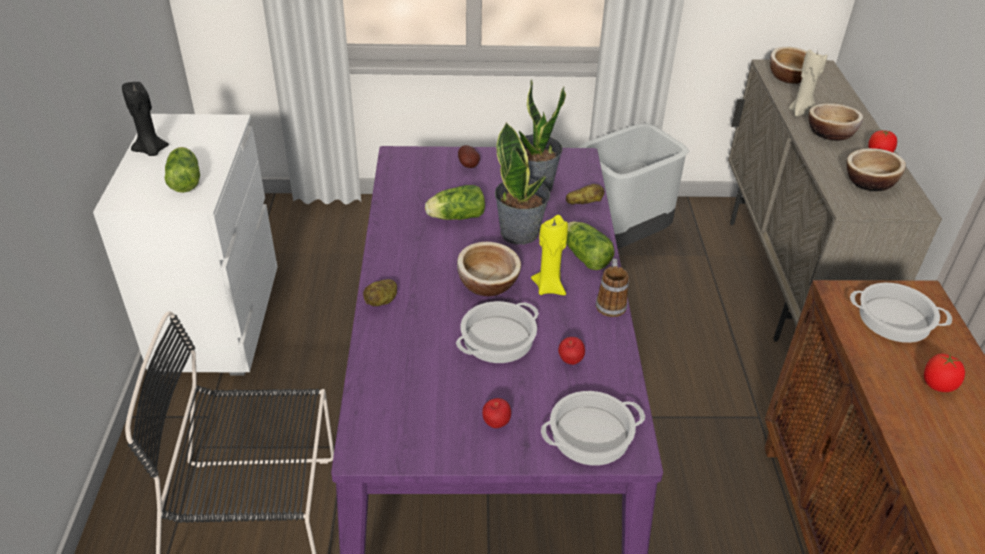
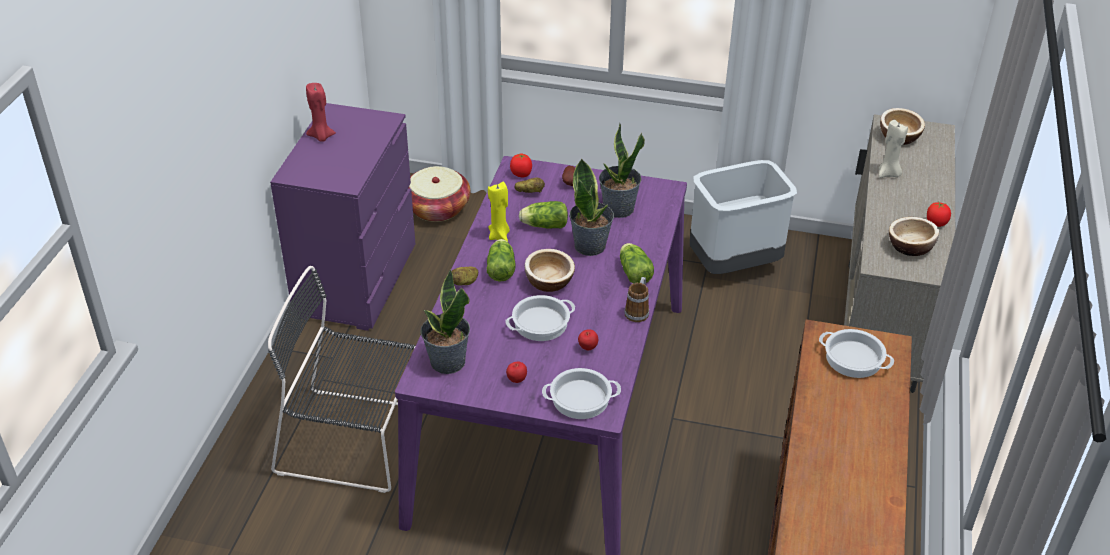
camera: 15 degrees right, 0 degrees up
(151, 151) = (321, 137): black candle -> red candle
(185, 179) = (342, 165): lettuce -> lettuce (501, 268)
(218, 318) = (356, 280): white dresser -> purple dresser
(291, 225) = (437, 208): none -> basket
(393, 415) = (447, 362): none -> potted plant
(549, 287) = (595, 292): yellow candle -> yellow candle (499, 236)
(584, 203) = (653, 229): potato -> potato (529, 192)
(830, 133) = (903, 198): bowl -> none
(938, 385) = (855, 410): tomato -> tomato (521, 174)

